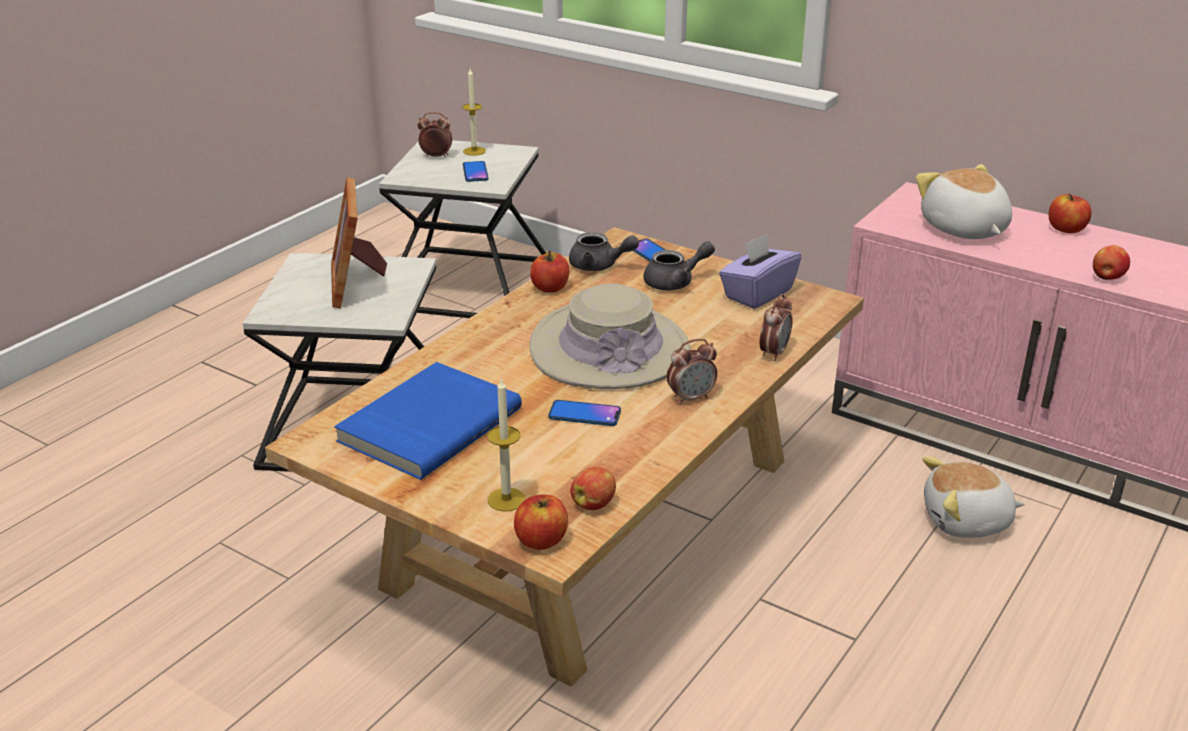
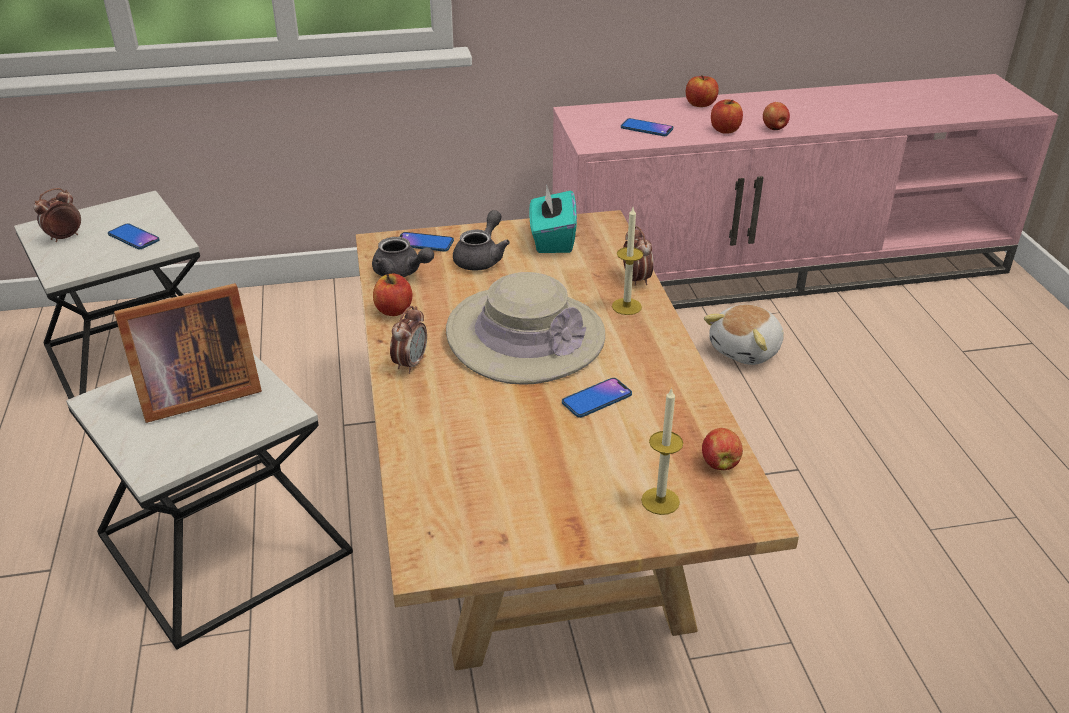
camera: 45 degrees left, 5 degrees up
(357, 282) = (194, 394): picture frame -> picture frame turned 60 degrees counterclockwise
(427, 424) = (497, 481): blue book -> none
(474, 151) = (97, 218): candle -> candle (626, 306)
(541, 540) = (735, 515): apple -> apple (725, 130)
(599, 266) = (401, 272): grey teapot -> grey teapot turned 60 degrees clockwise
(691, 398) = (642, 343): alarm clock -> alarm clock (410, 364)
(757, 294) = (552, 240): purple tissue box -> turquoise tissue box
(963, 229) = (646, 128): plush toy -> phone

